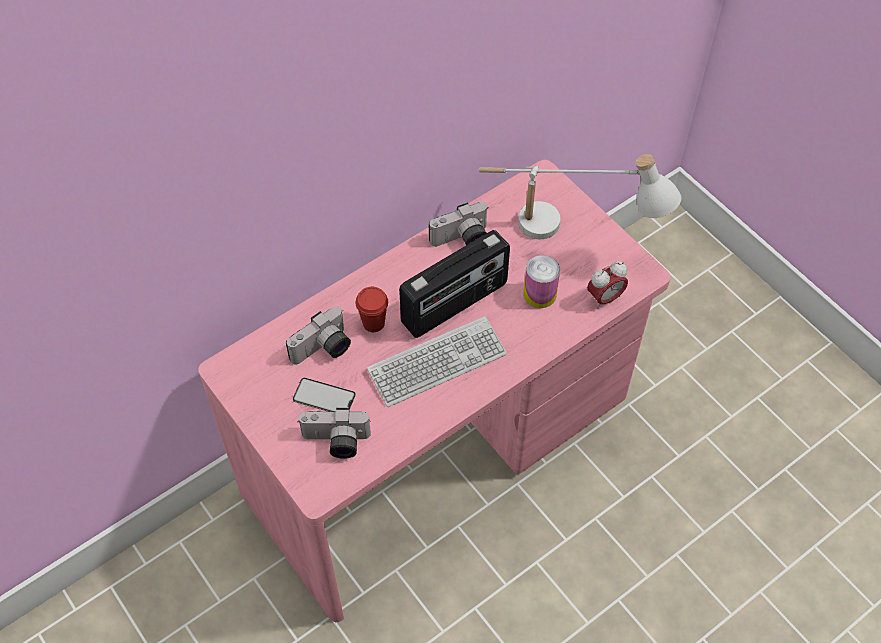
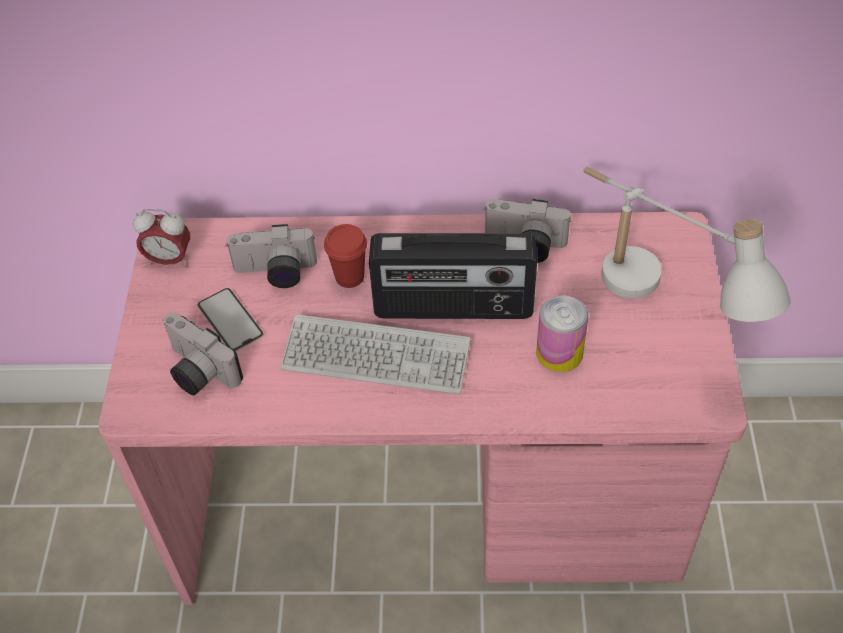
camera: 40 degrees right, 5 degrees down
(605, 298) = (635, 402): alarm clock -> alarm clock (169, 260)

